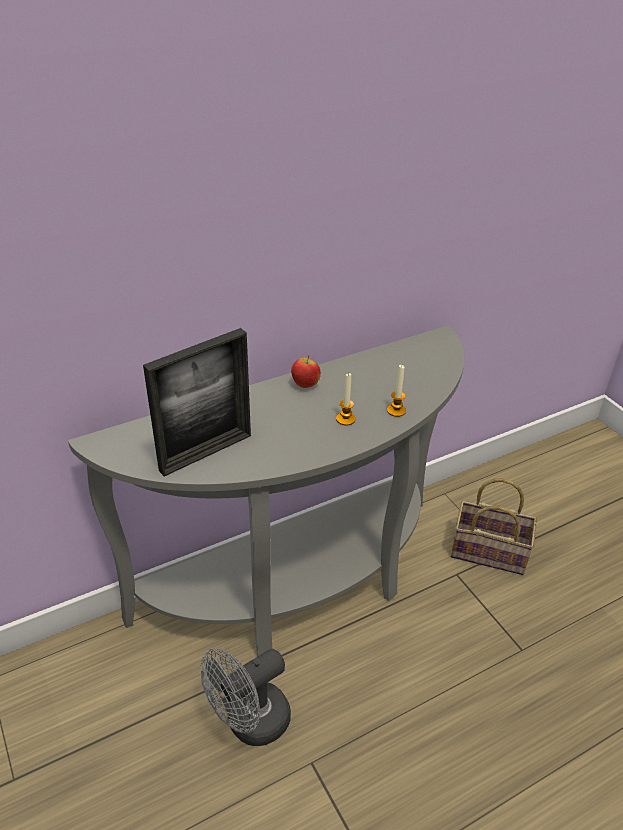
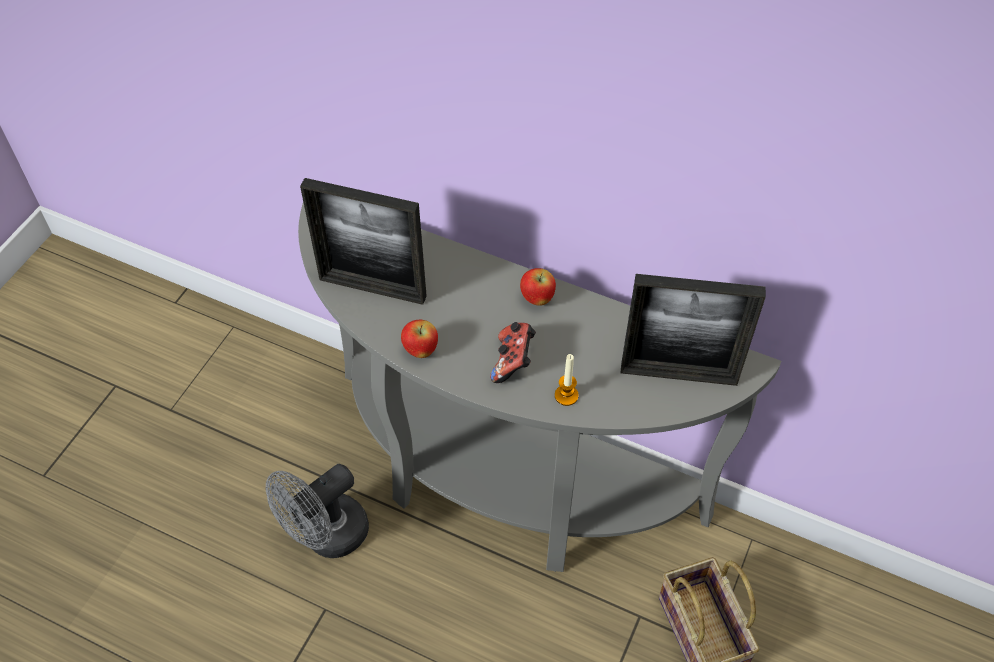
camera: 55 degrees right, 15 degrees up
(249, 723) = (326, 536): grey fan -> grey fan turned 60 degrees counterclockwise
(289, 456) = (420, 350): none -> apple
(345, 419) = (513, 361): candle -> game controller
(423, 362) = (678, 374): none -> picture frame

